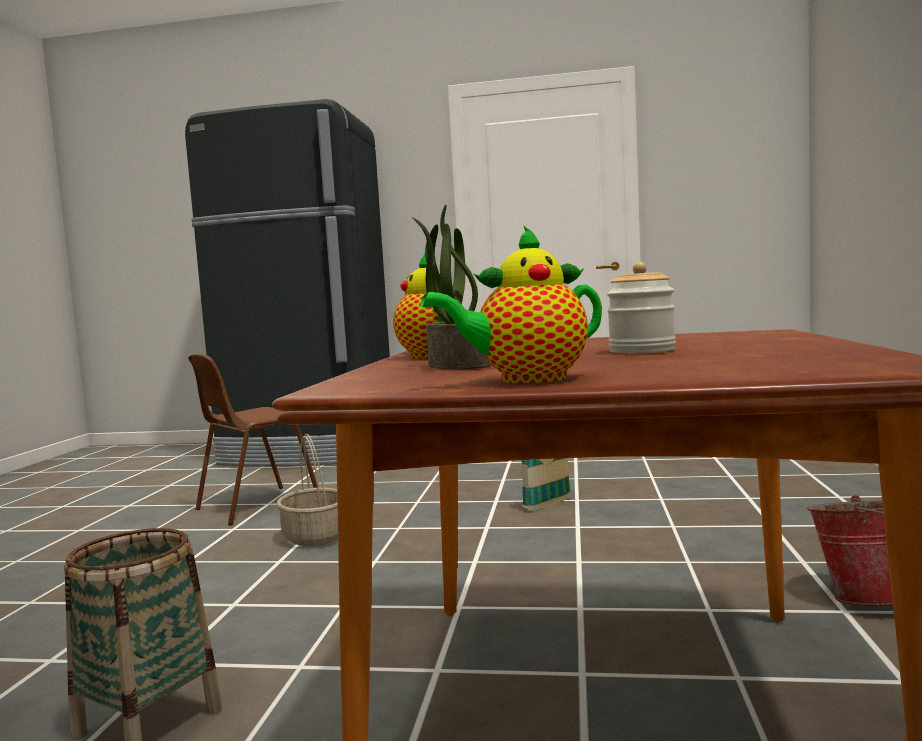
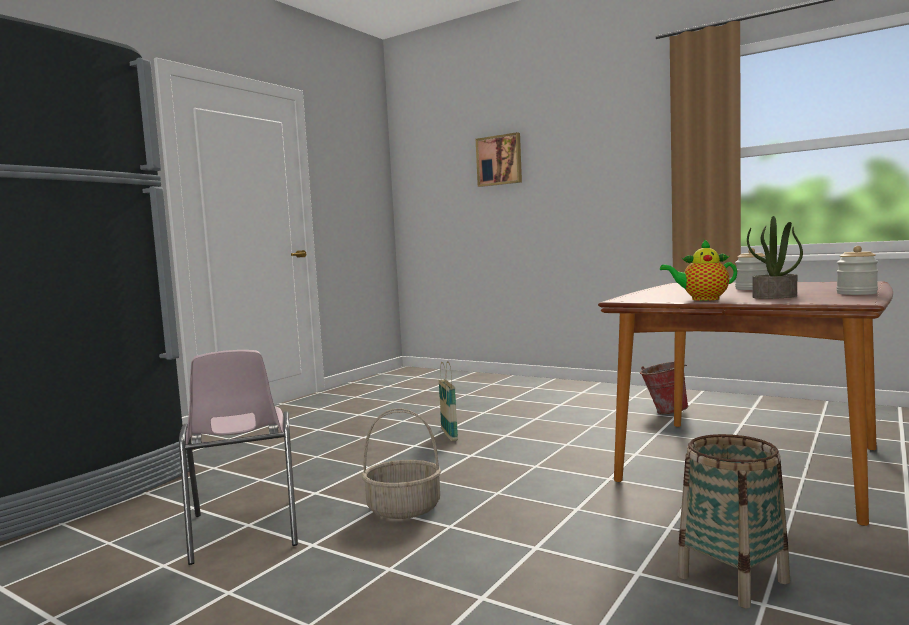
camera: 65 degrees left, 0 degrees up
(256, 505) = (244, 530): brown chair -> pink chair
(526, 379) = (856, 293): teapot -> jar
(886, 97) = (499, 160): none -> picture

